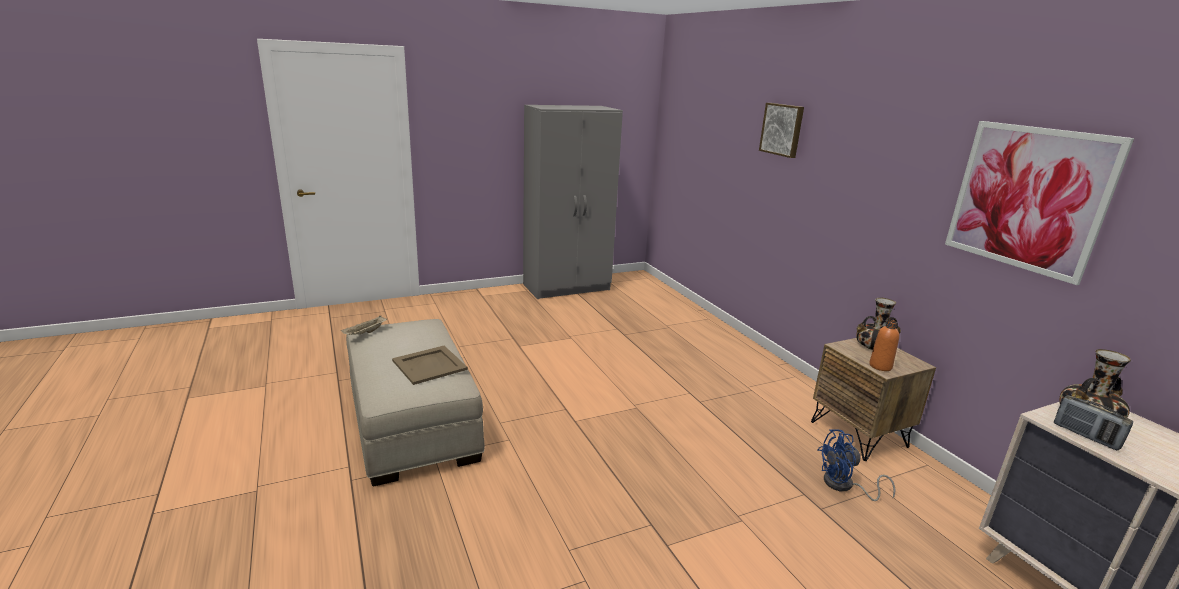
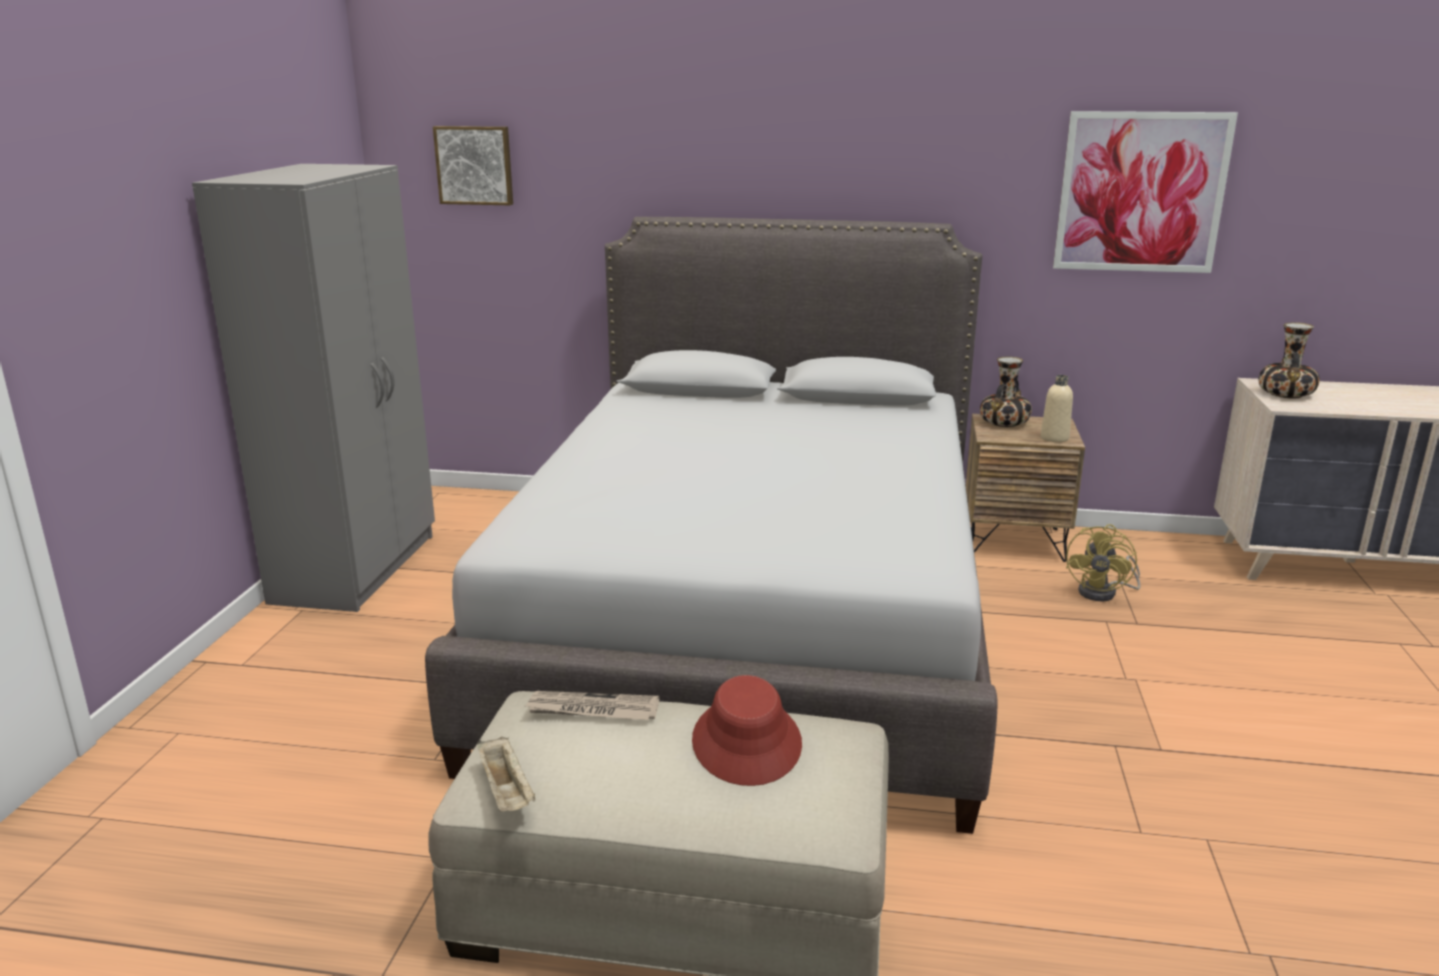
camera: 55 degrees left, 0 degrees up
(429, 331) = (592, 710): none -> newspaper
(429, 365) = (747, 742): beige tray -> red hat
(636, 378) = (753, 623): none -> grey bed
(782, 129) = (735, 159): picture -> picture (475, 165)
(844, 486) = (1104, 593): blue fan -> yellow fan
(880, 366) = (1054, 438): orange bottle -> beige bottle
(1086, 436) = (1319, 406): radio -> none

